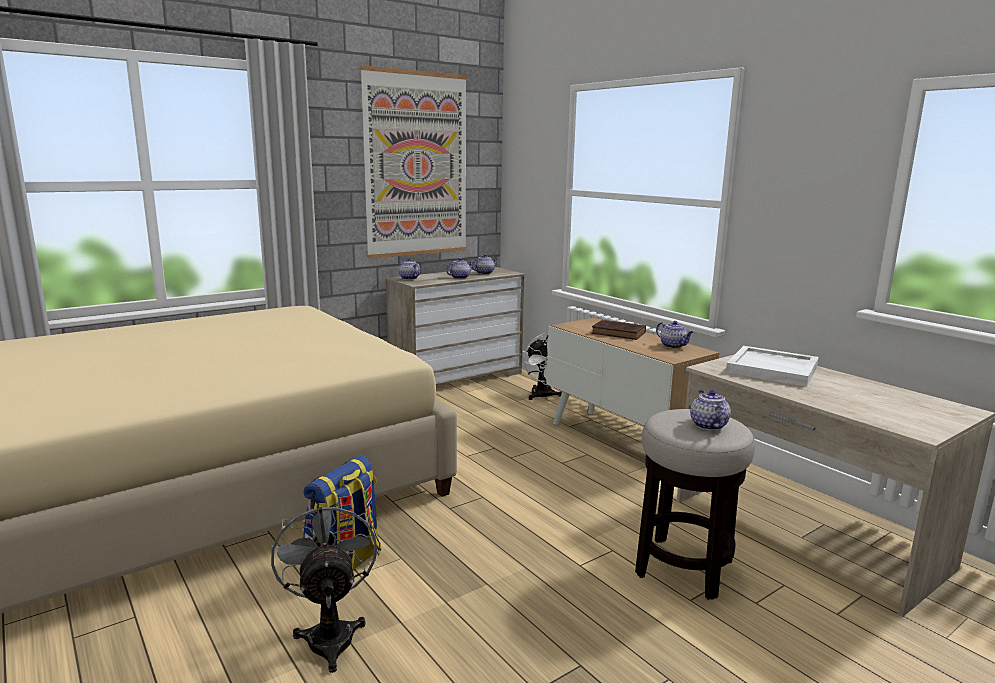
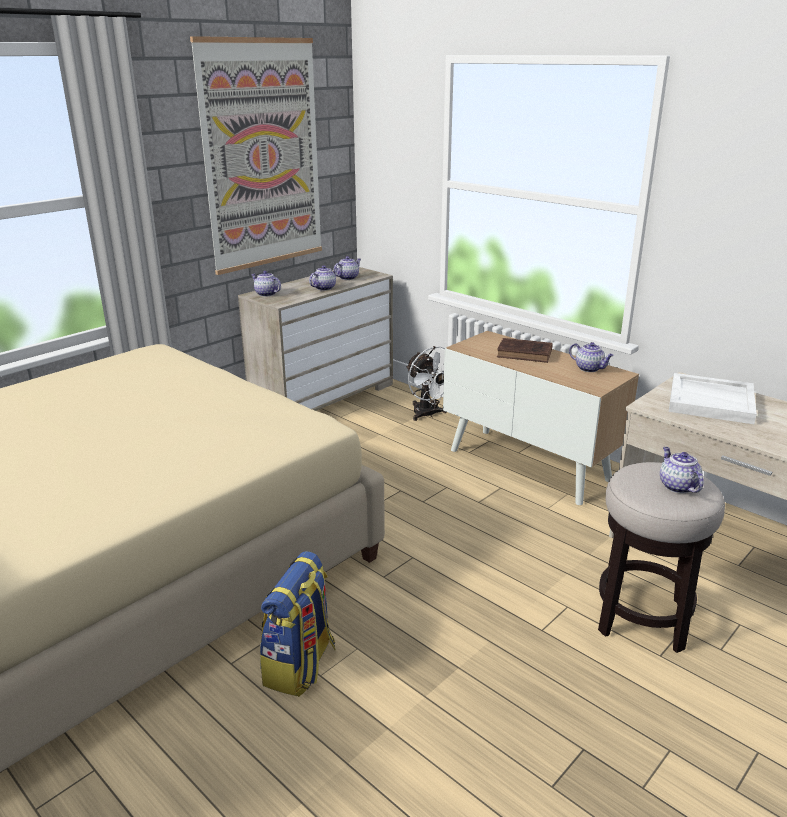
camera: 10 degrees left, 10 degrees up
(330, 634) = (320, 755): grey fan -> none

